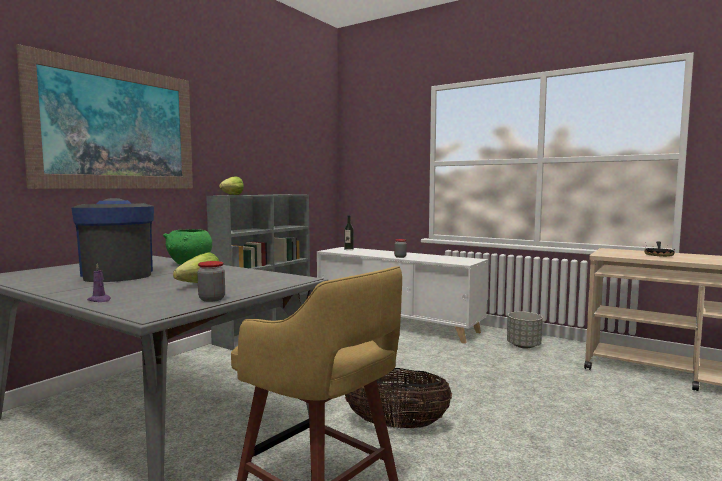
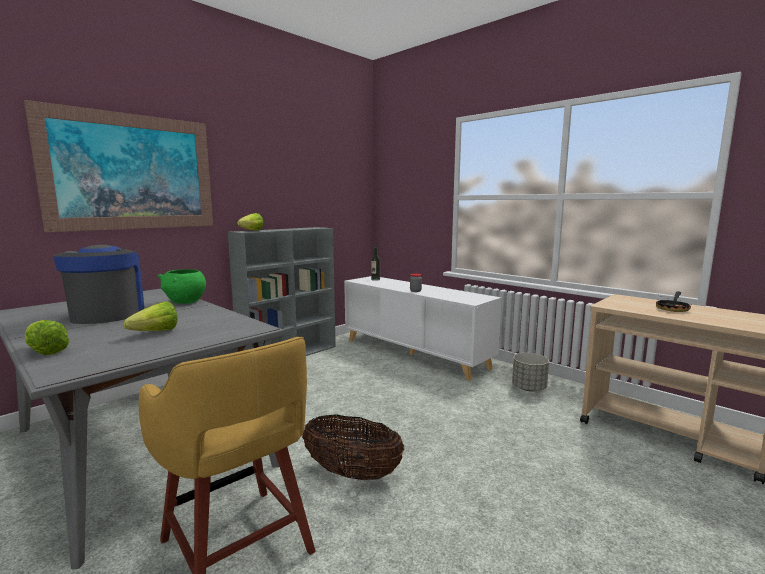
camera: 10 degrees right, 5 degrees up
(100, 300) = (46, 350): purple candle -> lettuce
(212, 299) = (140, 355): jar -> none

